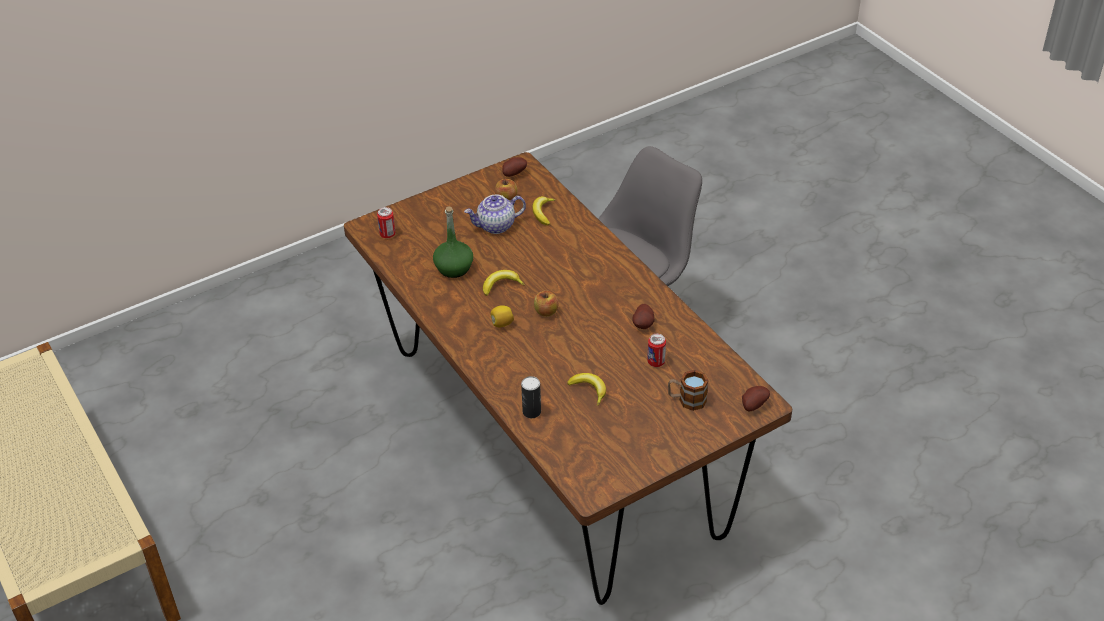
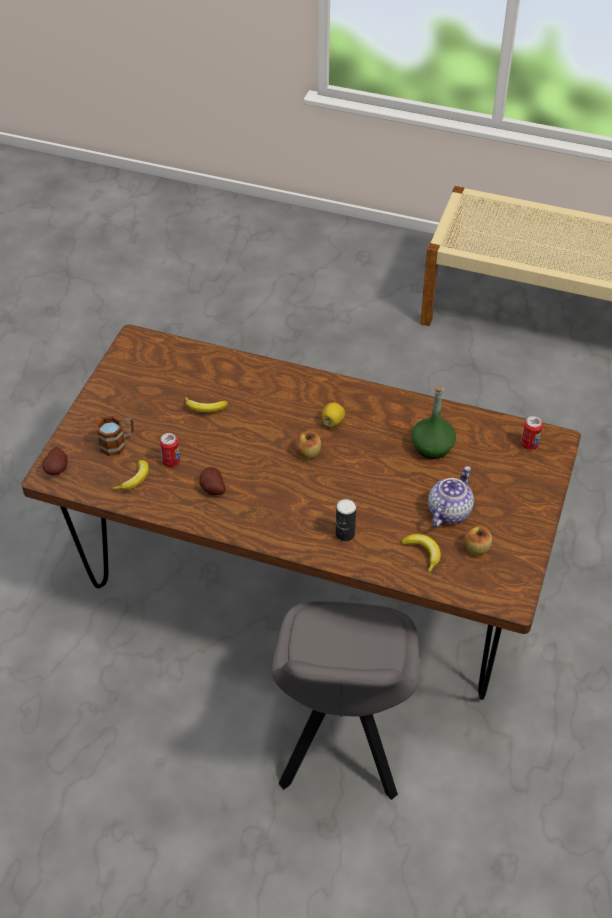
camera: 140 degrees right, 5 degrees up
(501, 285) = (373, 455): banana -> banana (135, 480)
(513, 173) = (507, 584): potato -> none
(531, 412) = (233, 369): can -> can (345, 534)

